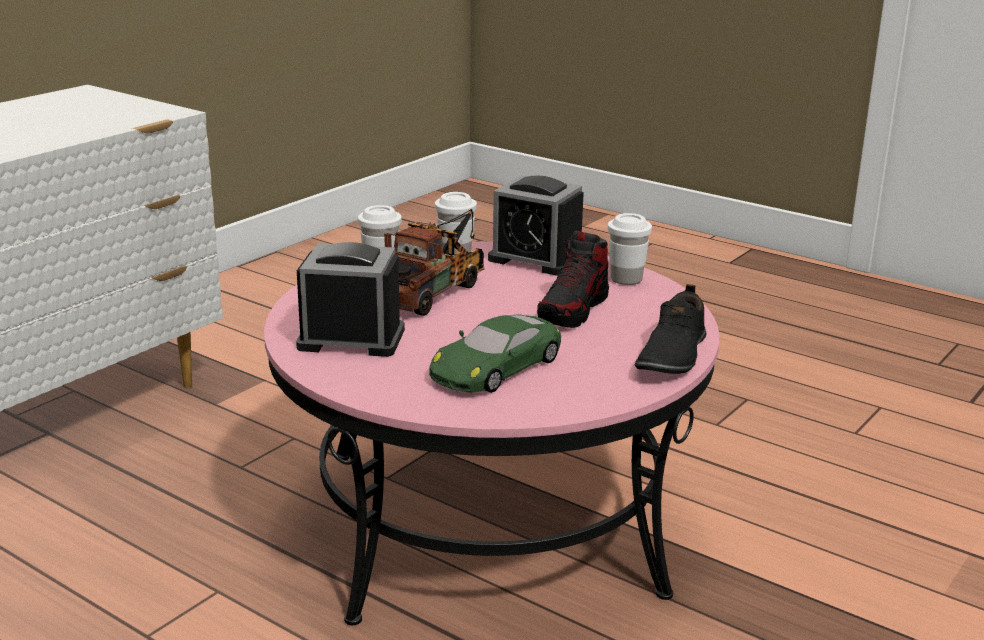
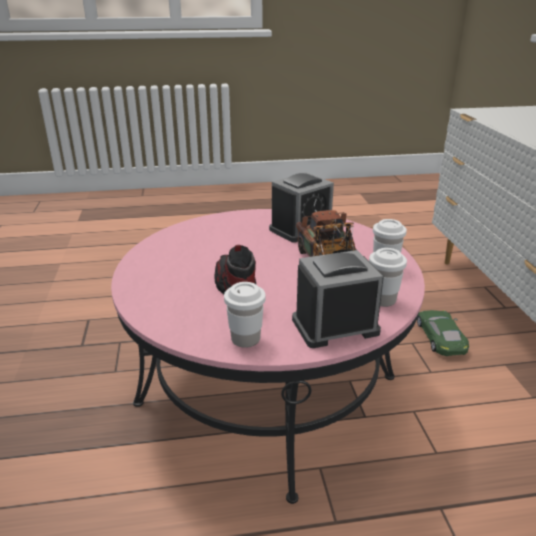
camera: 135 degrees right, 5 degrees up
(496, 366) = (217, 244): green toy car -> green toy car (440, 337)
(670, 355) = (139, 288): black shoe -> none

